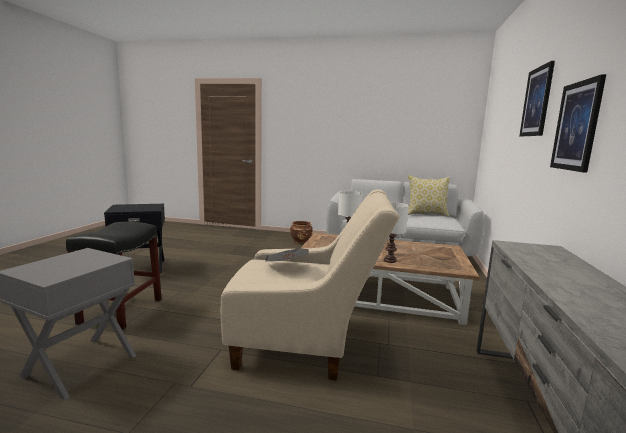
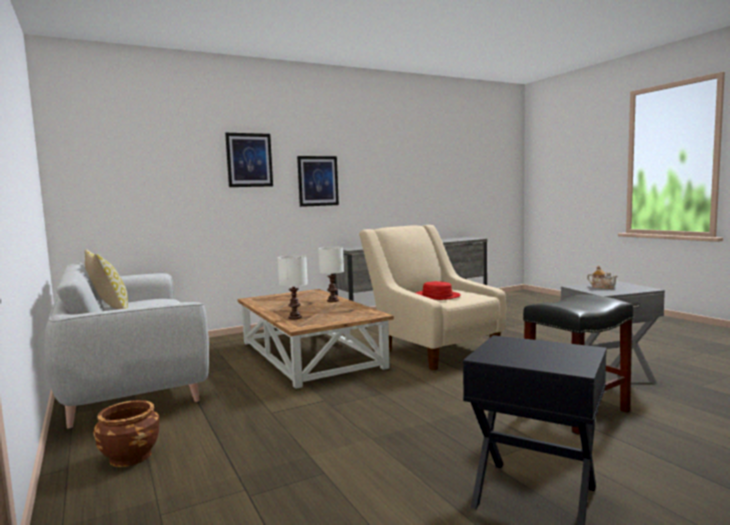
camera: 130 degrees left, 5 degrees down
(80, 263) = (602, 287): none -> teapot
(286, 267) = (437, 296): newspaper -> red hat

